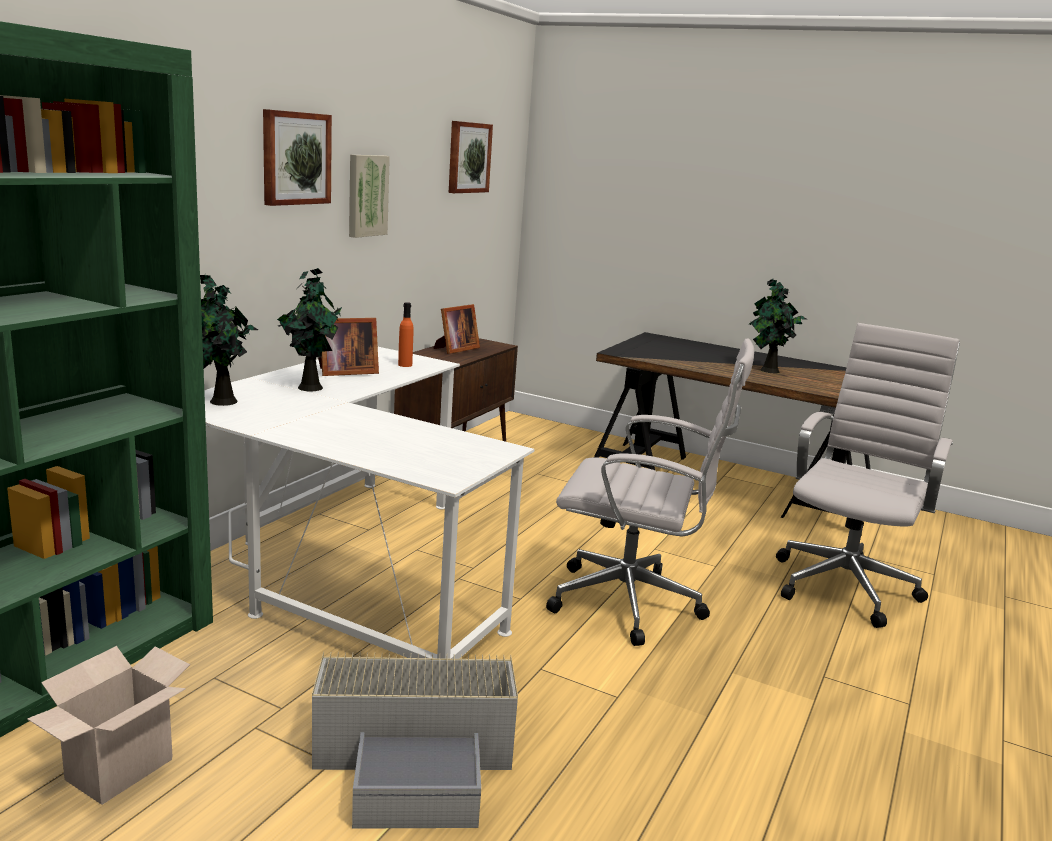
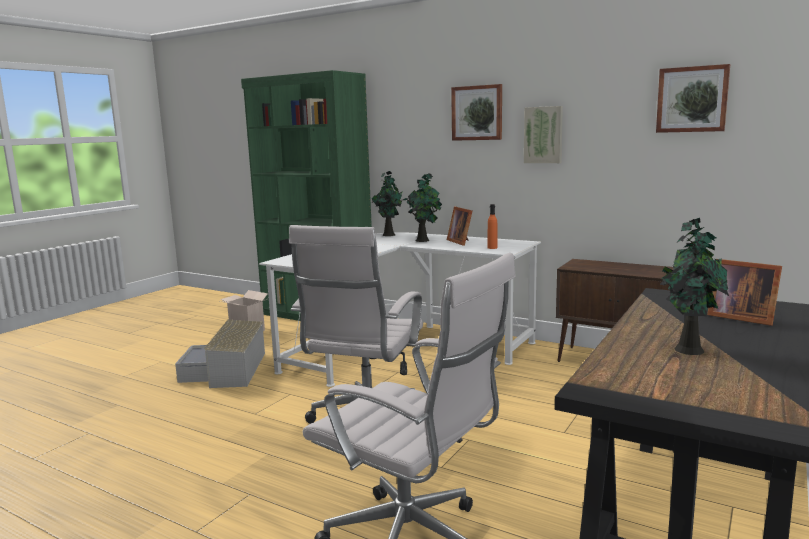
camera: 95 degrees right, 5 degrees down
(455, 349) = (624, 267): picture frame -> picture frame (739, 317)

